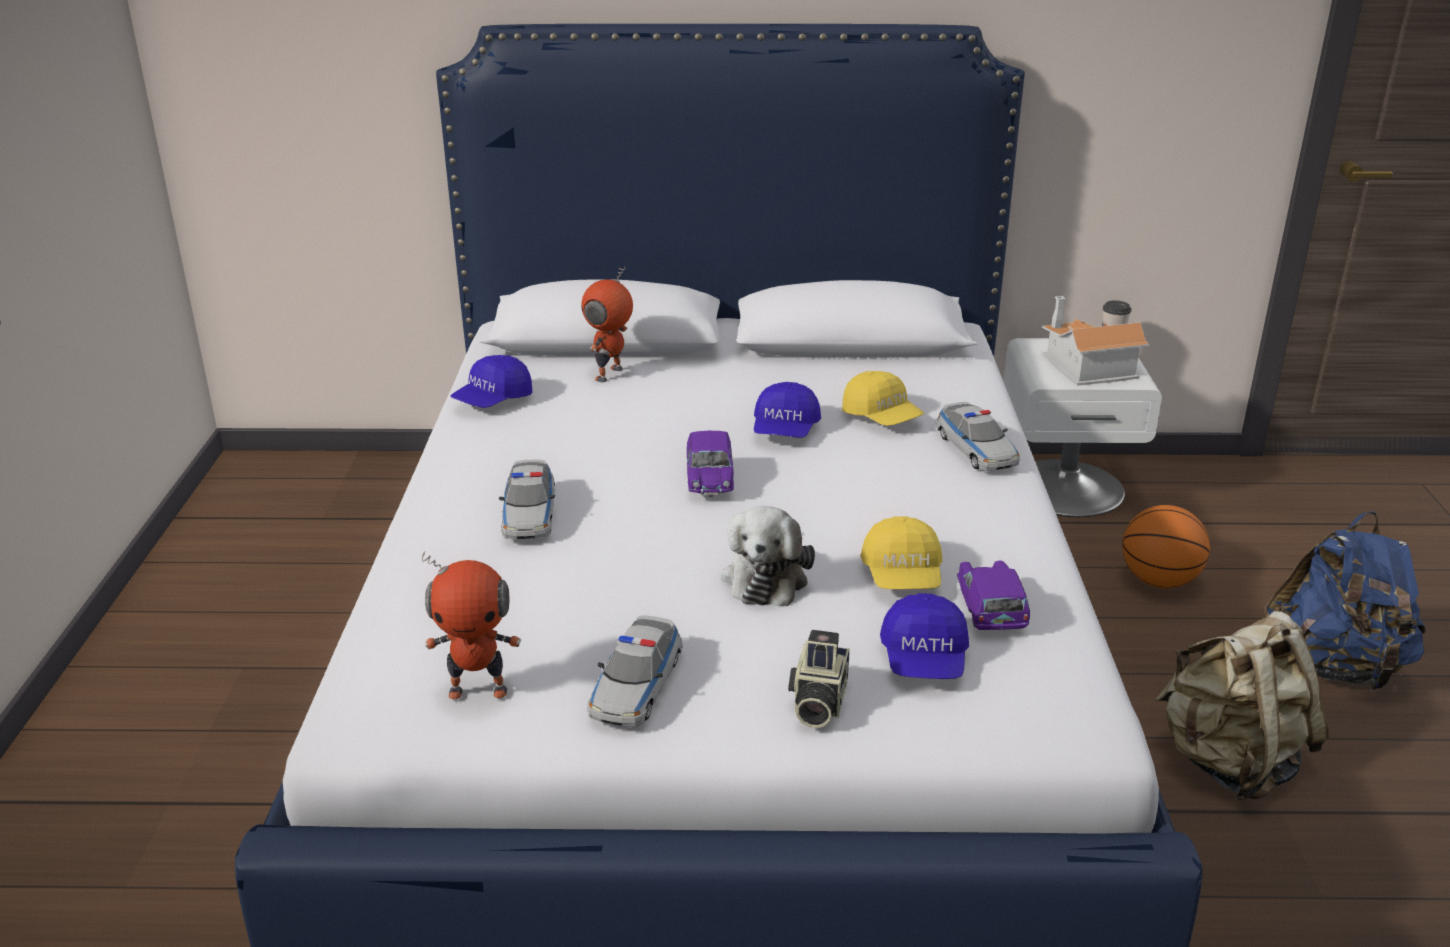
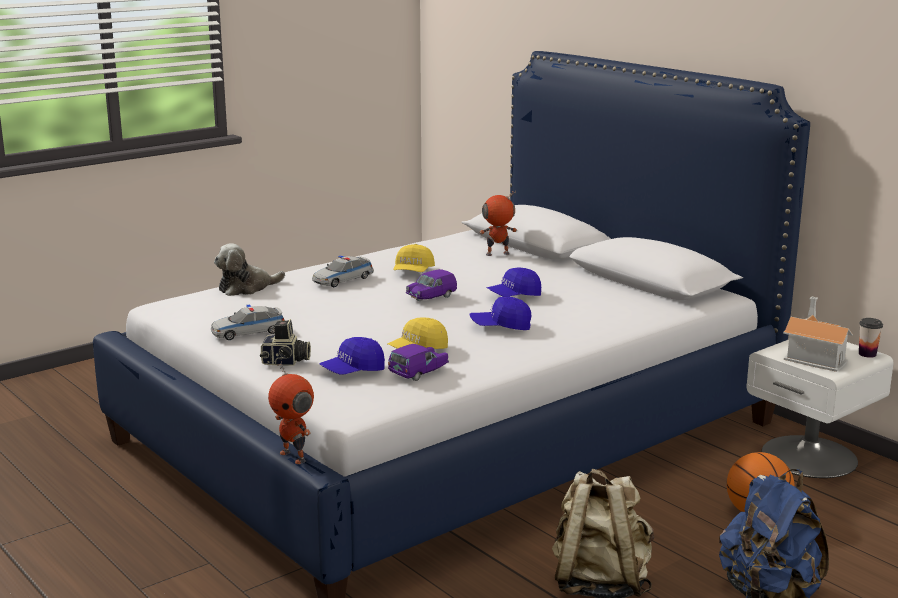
camera: 50 degrees right, 10 degrees down
(478, 690) = (206, 312): toy robot -> toy robot (294, 456)
(493, 401) = (427, 246): blue cap -> blue cap (500, 327)
(766, 577) = (371, 329): plush toy -> plush toy (246, 288)
(817, 703) = (286, 362): camera -> camera turned 150 degrees counterclockwise
(882, 418) = (571, 308): yellow cap -> yellow cap (413, 272)
(975, 449) = (579, 333): toy car -> none

